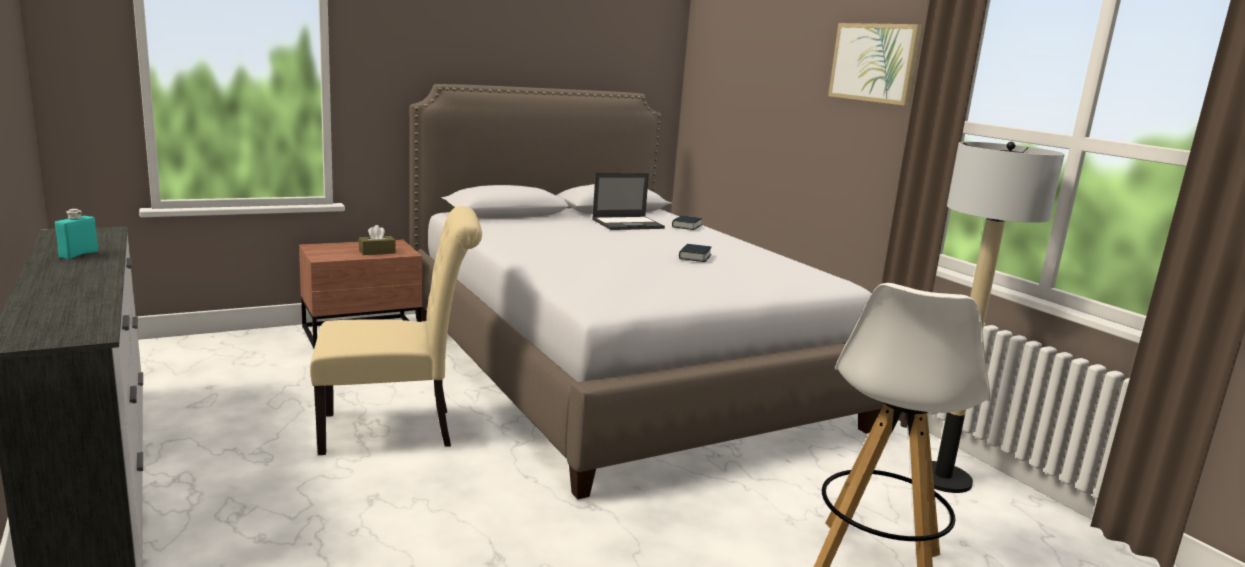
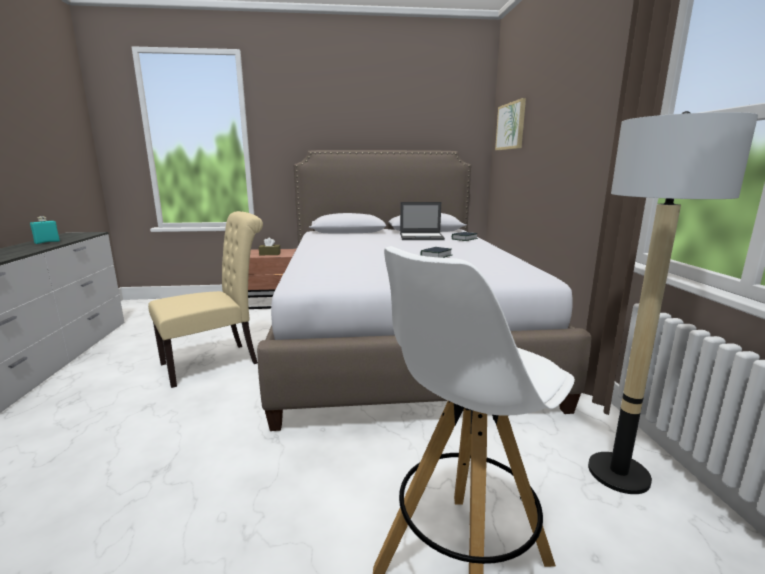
camera: 25 degrees right, 0 degrees up
(397, 430) = (216, 362): beige chair -> beige chair turned 45 degrees counterclockwise
(874, 62) = (598, 86): picture -> picture (510, 126)

